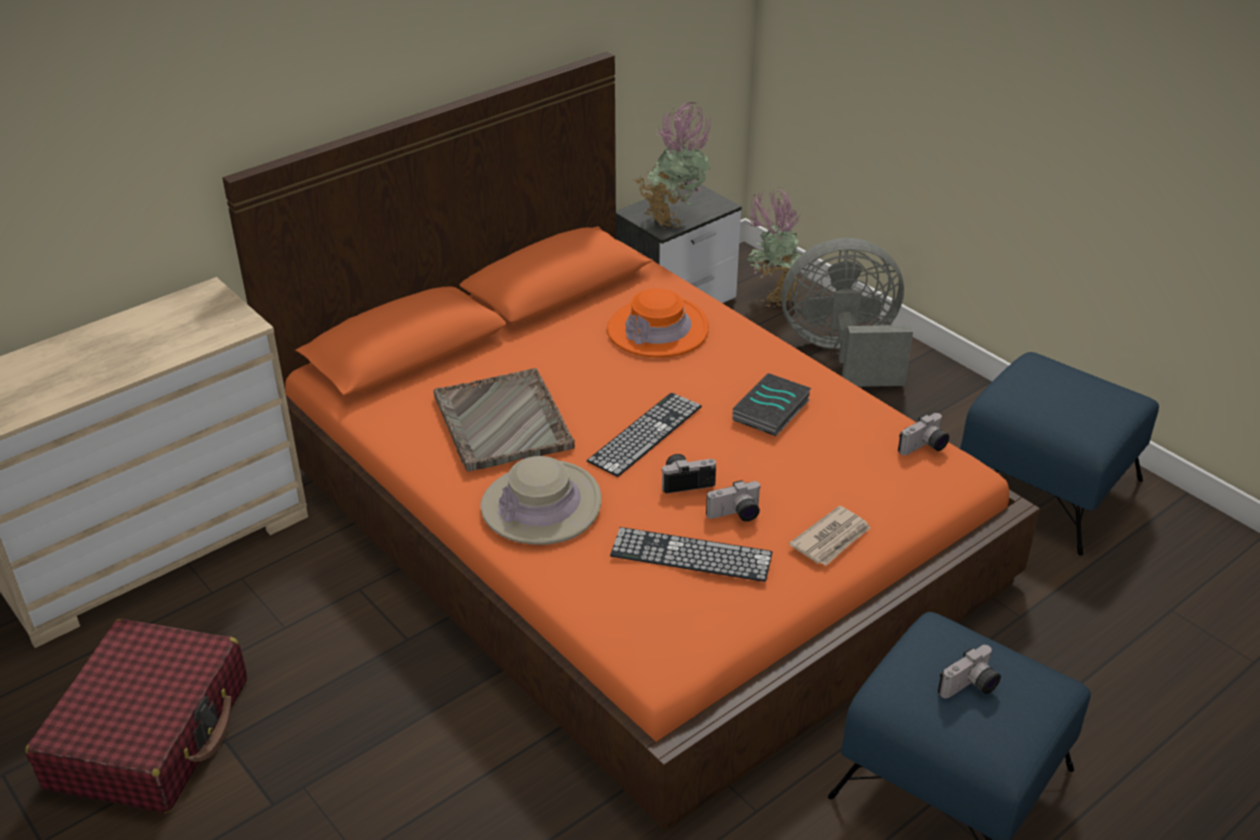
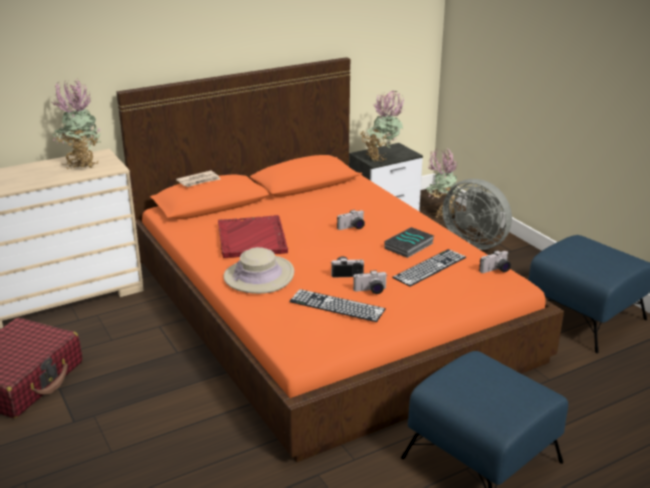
camera: 10 degrees right, 10 degrees down
(180, 322) = (81, 164): none -> potted plant
(503, 423) = (252, 238): grey tray -> red tray
(645, 433) = (331, 250): keyboard -> keyboard (429, 267)
(657, 330) = (355, 206): orange hat -> none
(832, 539) = (424, 307): newspaper -> newspaper (199, 181)
(843, 353) = (475, 242): grey fan -> grey fan turned 150 degrees counterclockwise
(970, 687) = (487, 387): camera -> camera (352, 228)

